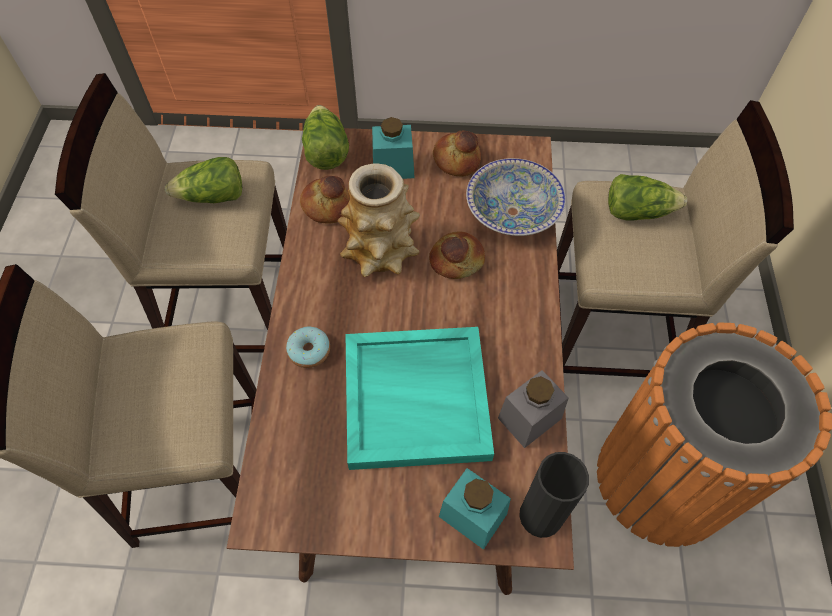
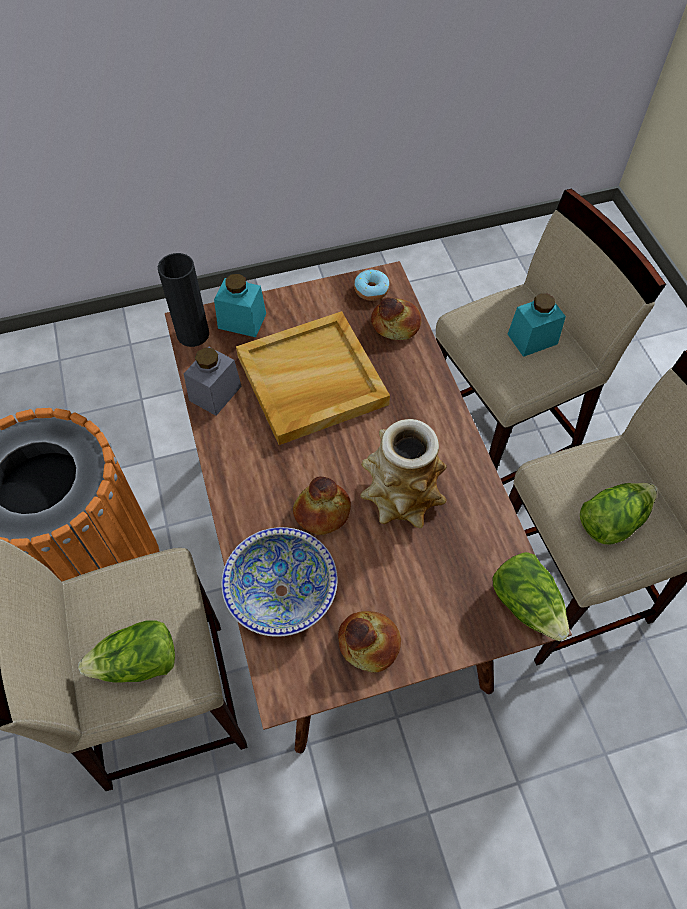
camera: 160 degrees right, 0 degrees up
(309, 351) = (416, 389): donut -> donut (371, 290)
(327, 206) = (482, 531): bread -> bread (395, 325)
(393, 167) = (438, 608): turquoise jar -> turquoise jar (532, 339)
(417, 397) = (311, 381): turquoise tray -> beige tray

